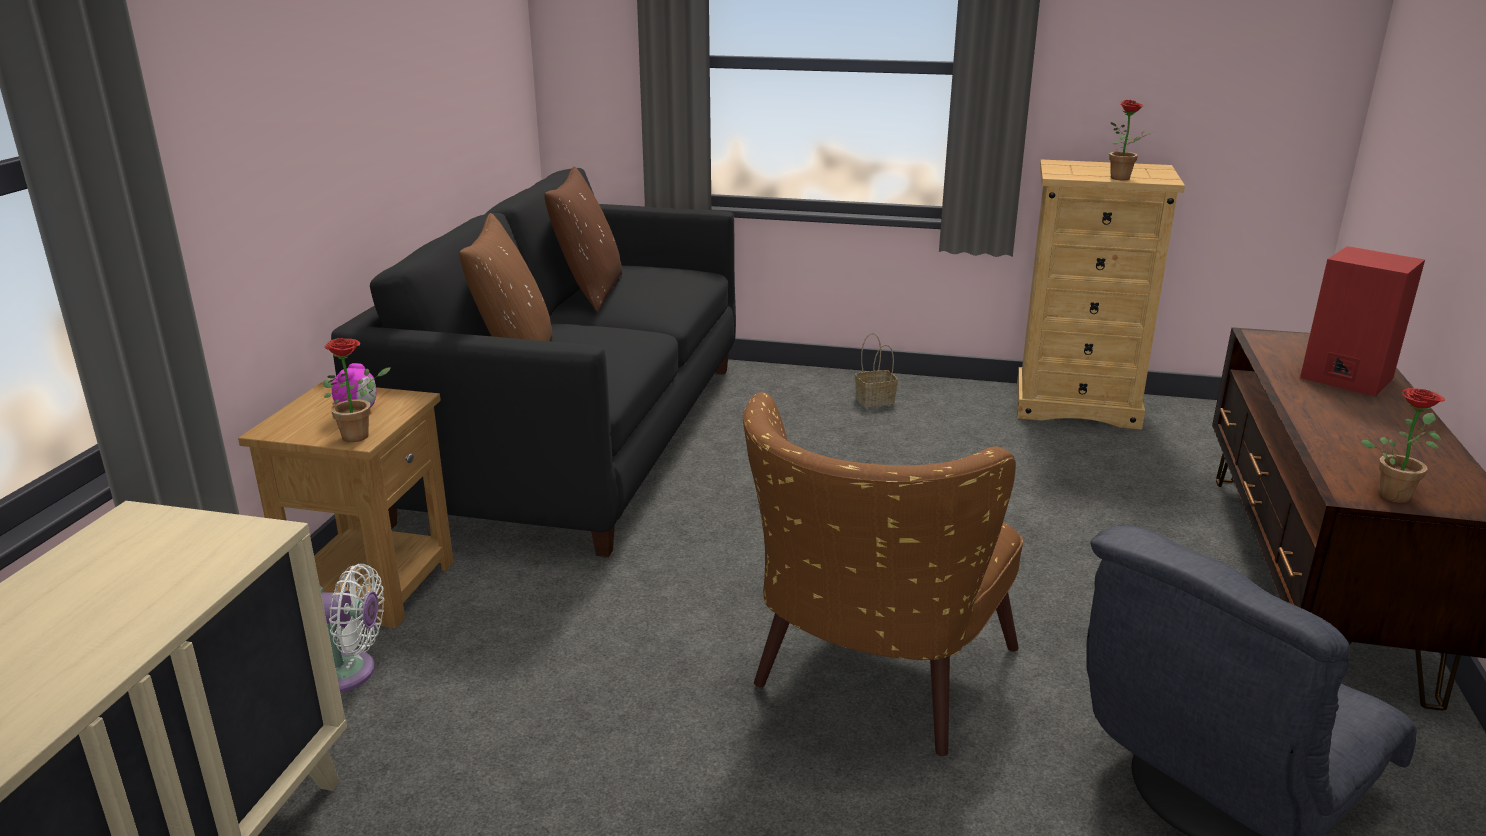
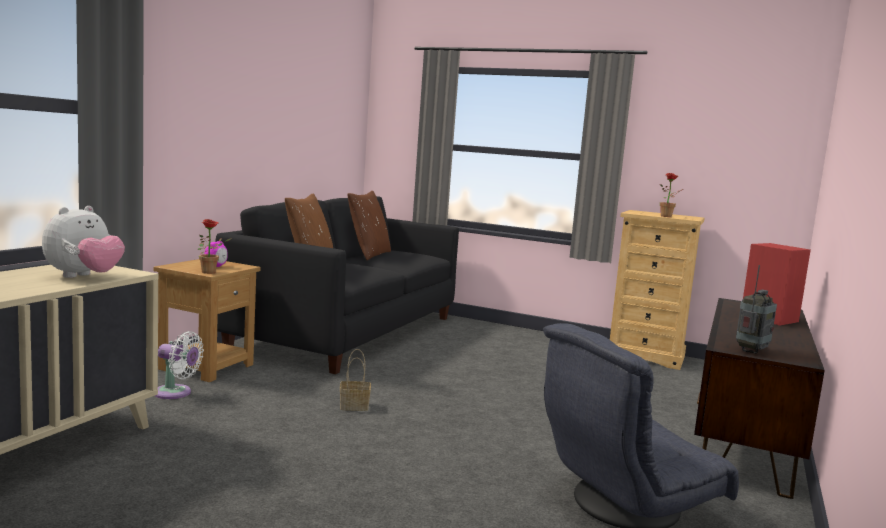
camera: 10 degrees right, 15 degrees down
(167, 580) = (84, 277): none -> plush toy
(871, 682) = (449, 437): brown armchair -> none
(874, 401) = (524, 339): basket -> basket (353, 406)
(1394, 493) = (751, 351): potted plant -> radio

